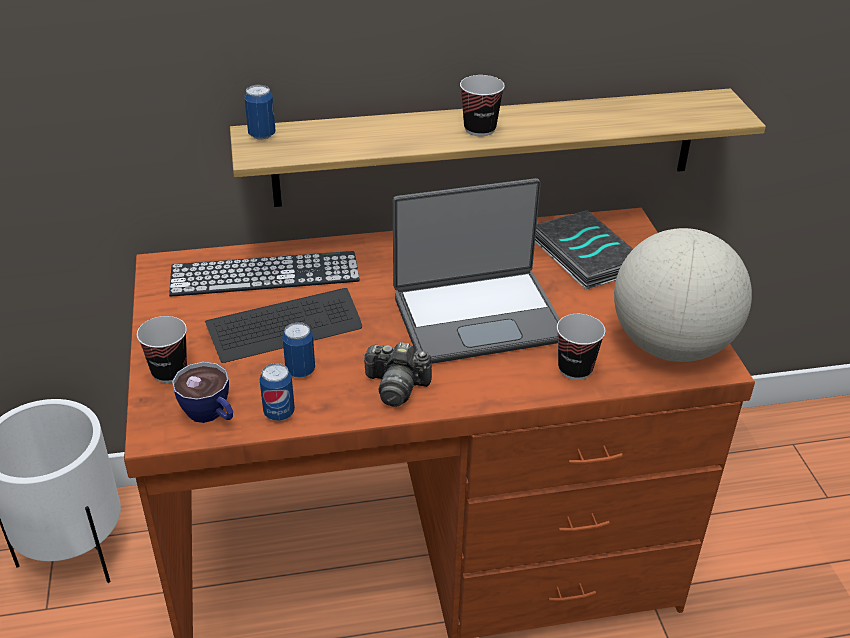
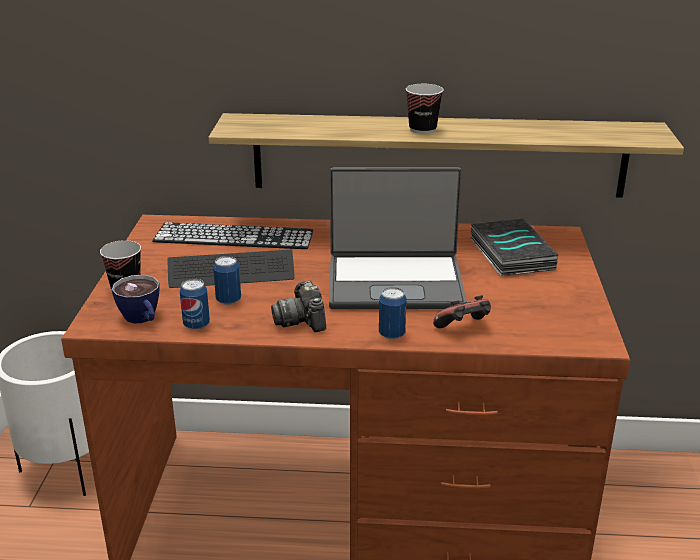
camera: 15 degrees right, 10 degrees down
(262, 135) = (243, 119): can -> can (391, 334)
(396, 386) = (302, 320): camera -> camera turned 45 degrees clockwise
(575, 369) = (463, 328): cup -> game controller
(670, 345) = (560, 323): globe -> none

